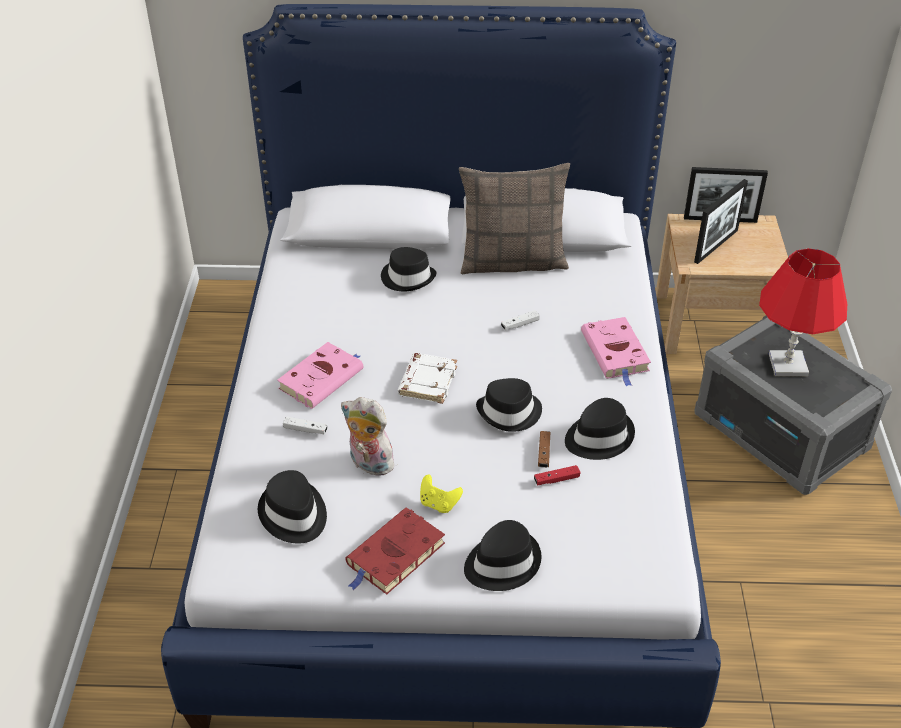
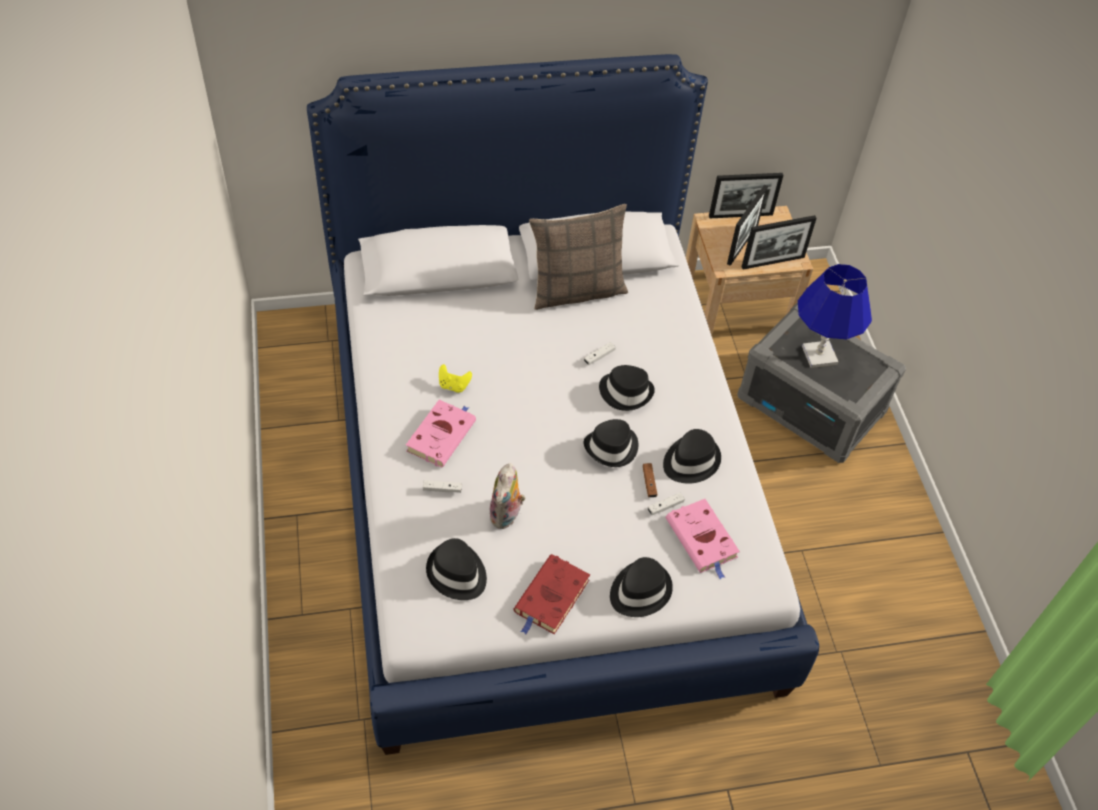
camera: 15 degrees left, 10 degrees up
(369, 464) = (506, 515): plush toy -> plush toy turned 90 degrees counterclockwise
(408, 277) = (488, 319): black hat -> black hat (626, 392)
(427, 381) = (534, 426): white book -> none
(439, 504) = (574, 544): yellow game controller -> yellow game controller (454, 385)
(556, 479) = (665, 506): red game controller -> white game controller
(616, 353) = (687, 376): pink book -> pink book (703, 540)
(748, 265) = (773, 262): none -> picture frame
(787, 364) = (819, 355): red table lamp -> blue table lamp

